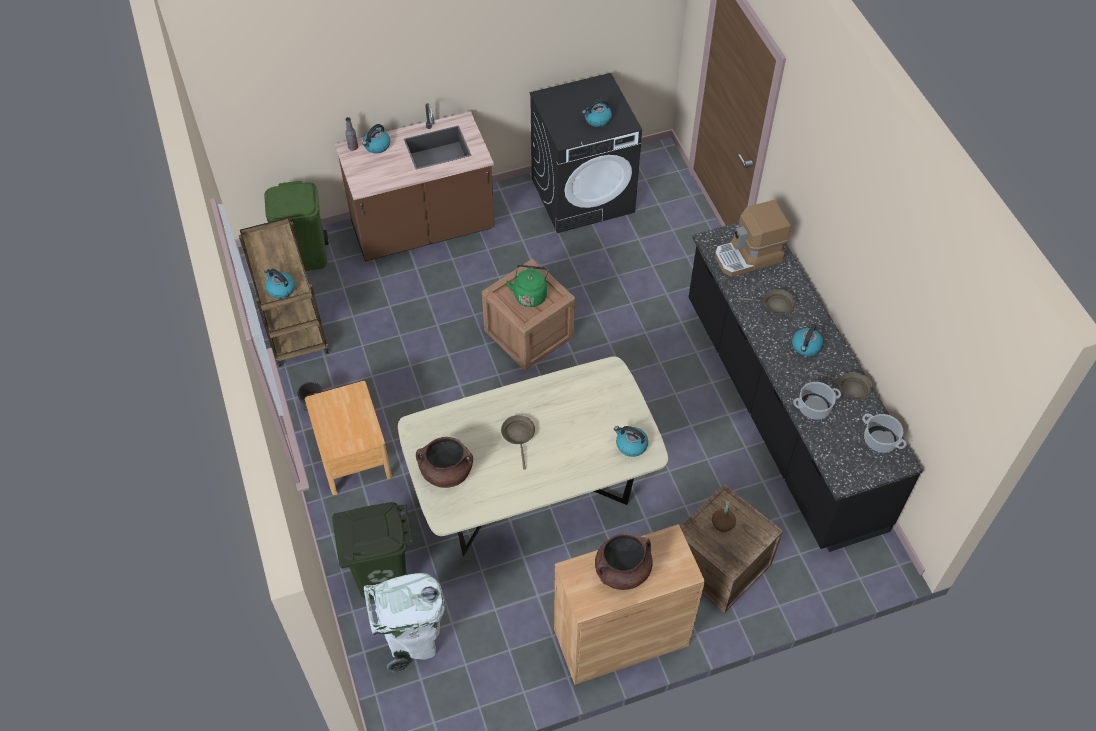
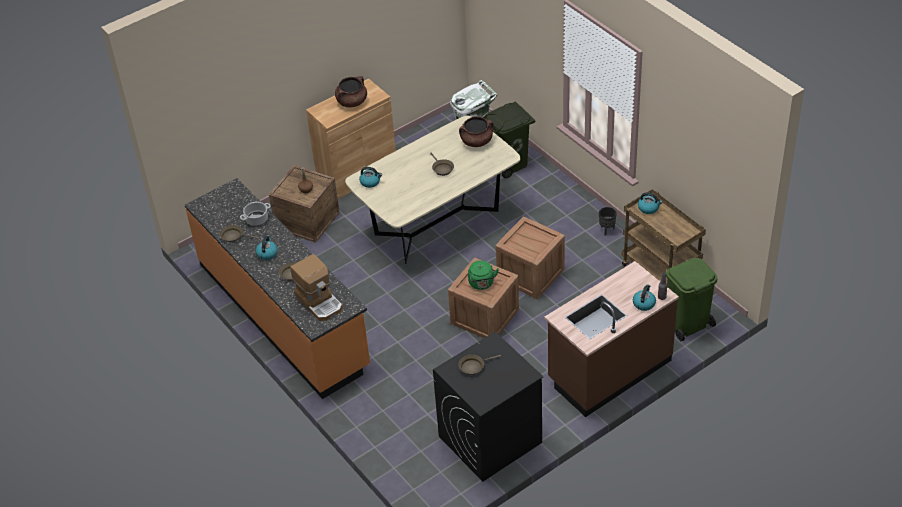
camera: 165 degrees right, 10 degrees down
(353, 454) = (565, 214): brown nightstand -> none
(446, 374) = (530, 274): none -> crate
(597, 119) = (473, 366): kettle -> brown frying pan
(748, 257) = (320, 302): coffee machine -> coffee machine turned 90 degrees clockwise
(780, 412) = (283, 315): black counter -> orange counter
(880, 440) = (211, 213): cooking pot -> none

